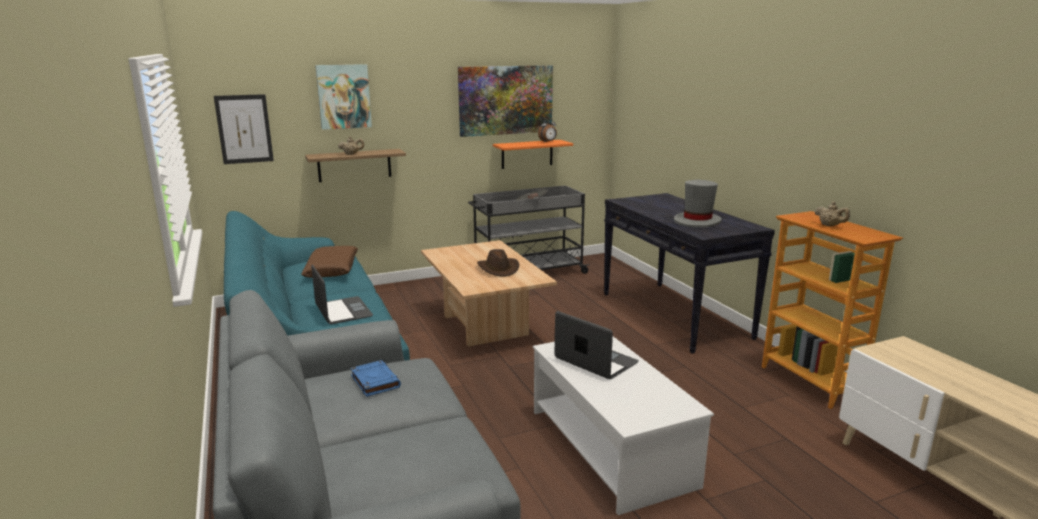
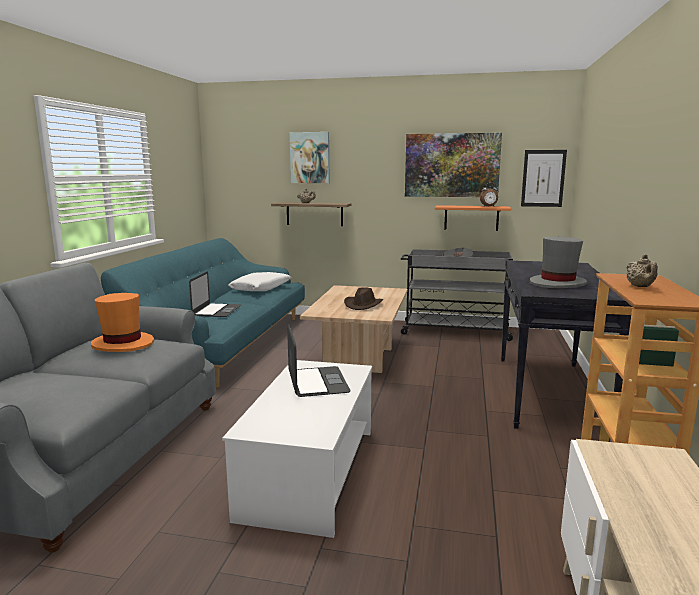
camera: 35 degrees right, 5 degrees down
(244, 129) = (239, 179): picture -> picture (543, 178)
(332, 269) = (261, 288): brown pillow -> white pillow
(375, 381) = (123, 344): blue book -> orange hat

